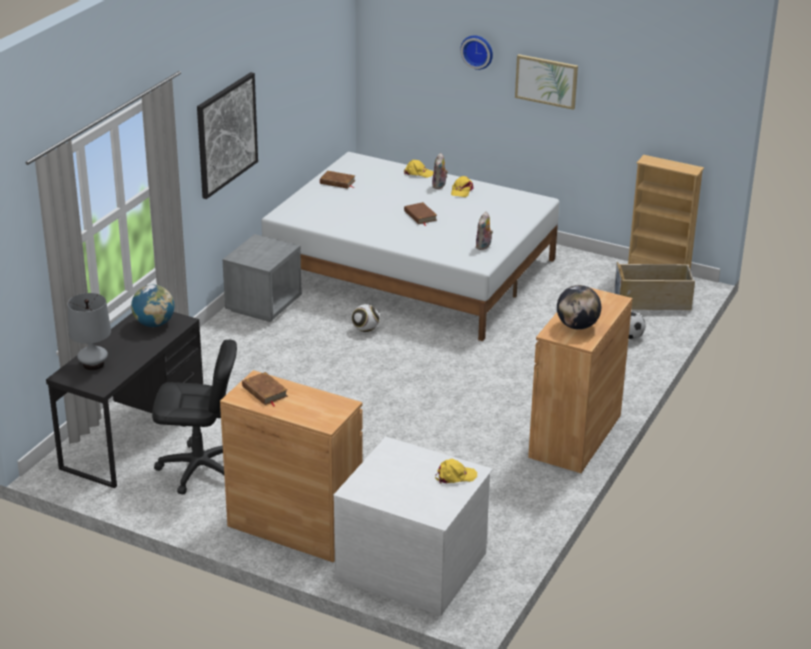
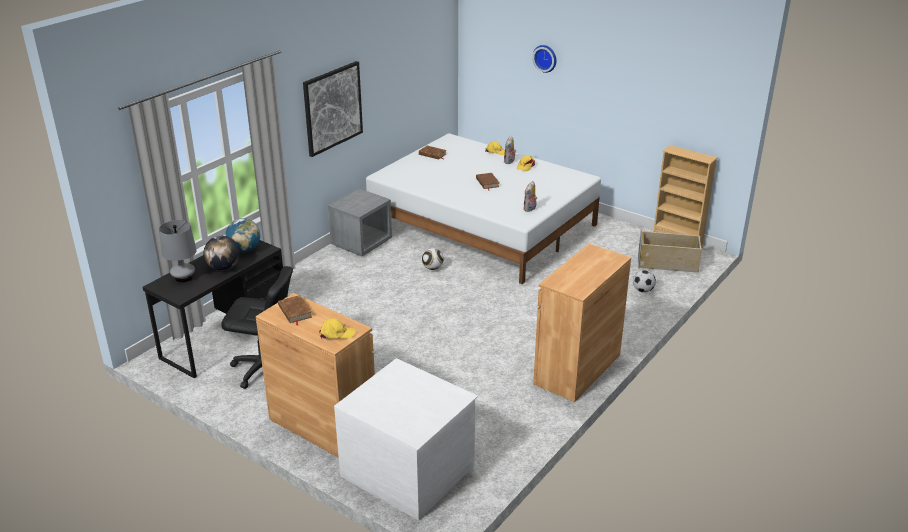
camera: 10 degrees right, 0 degrees up
(455, 476) = (443, 399): yellow cap -> yellow cap (336, 333)
(546, 81) = (596, 83): picture -> none
(577, 326) = (577, 277): globe -> globe (223, 268)

